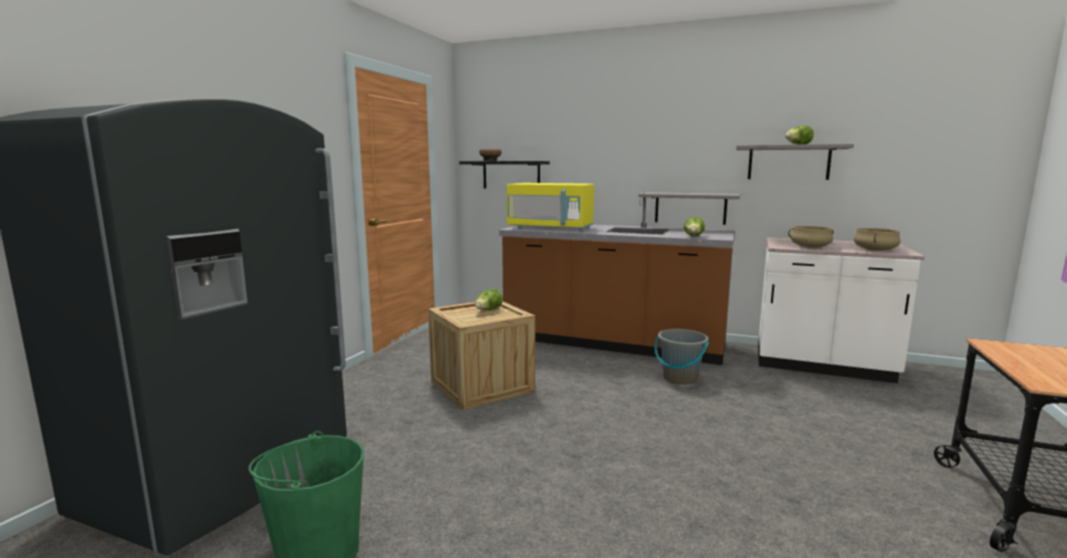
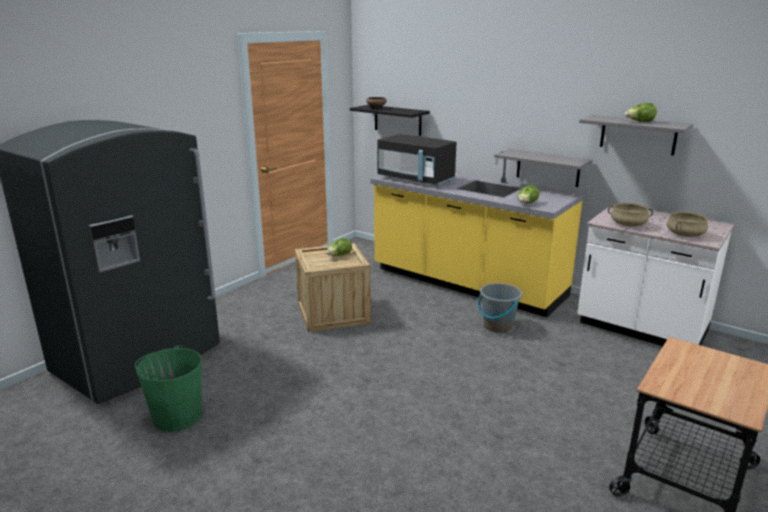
camera: 15 degrees right, 10 degrees up
(550, 228) = (416, 179): yellow microwave -> black microwave
(613, 343) = (467, 283): brown counter -> yellow counter

